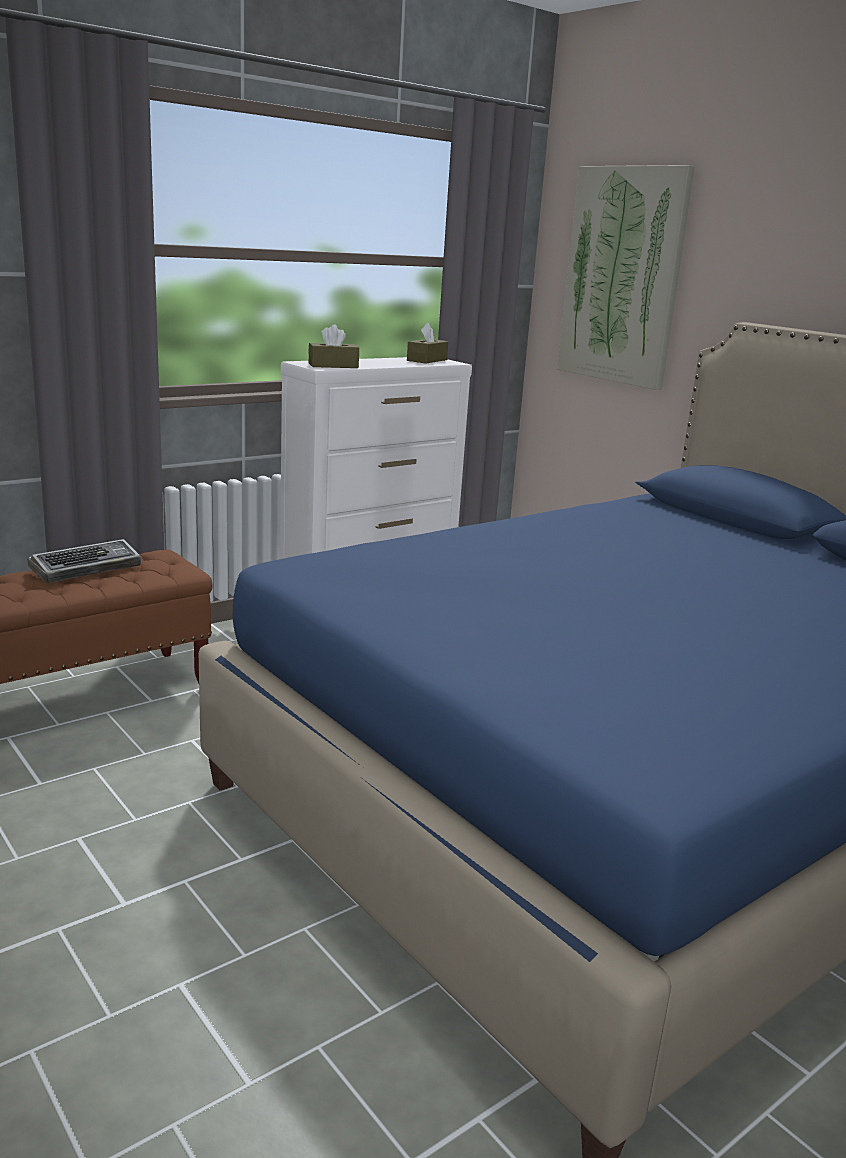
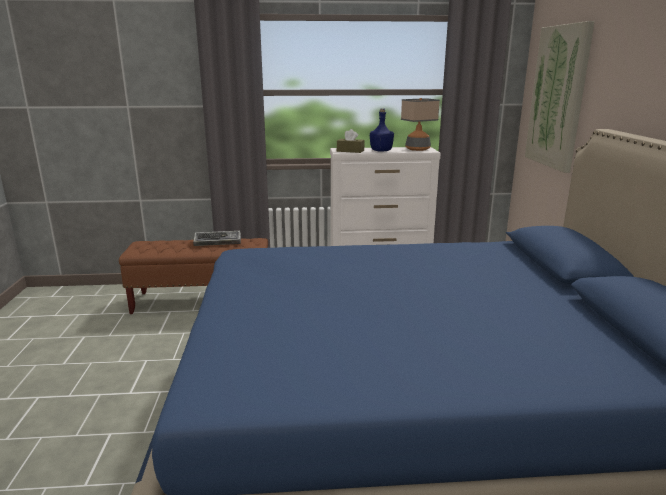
camera: 35 degrees right, 0 degrees up
(380, 364) = (380, 151): none -> blue bottle
(427, 360) = (417, 149): brown tissue box -> table lamp

